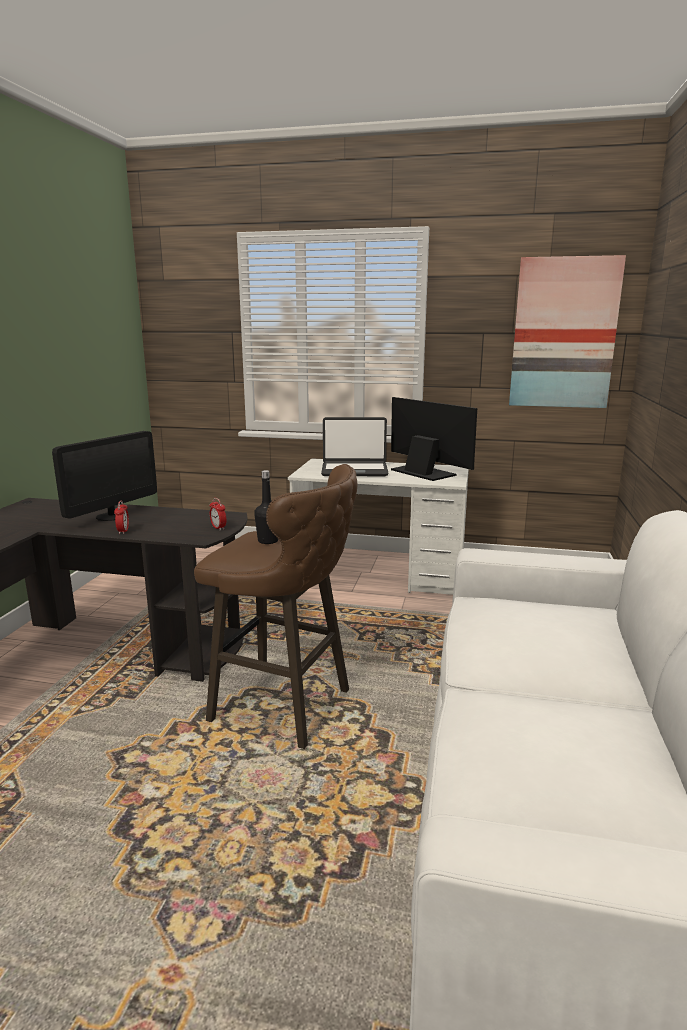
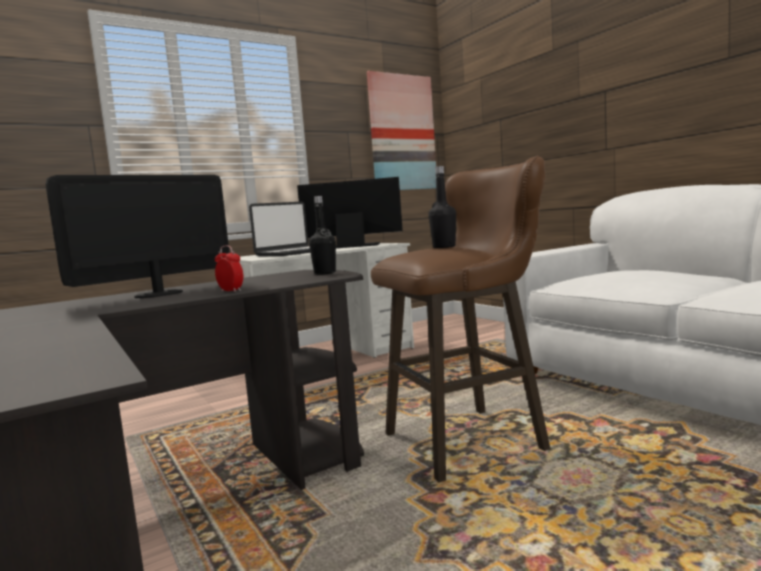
camera: 45 degrees left, 10 degrees down
(112, 516) = (158, 294): monitor -> monitor turned 120 degrees counterclockwise
(218, 528) = (325, 273): alarm clock -> black bottle

